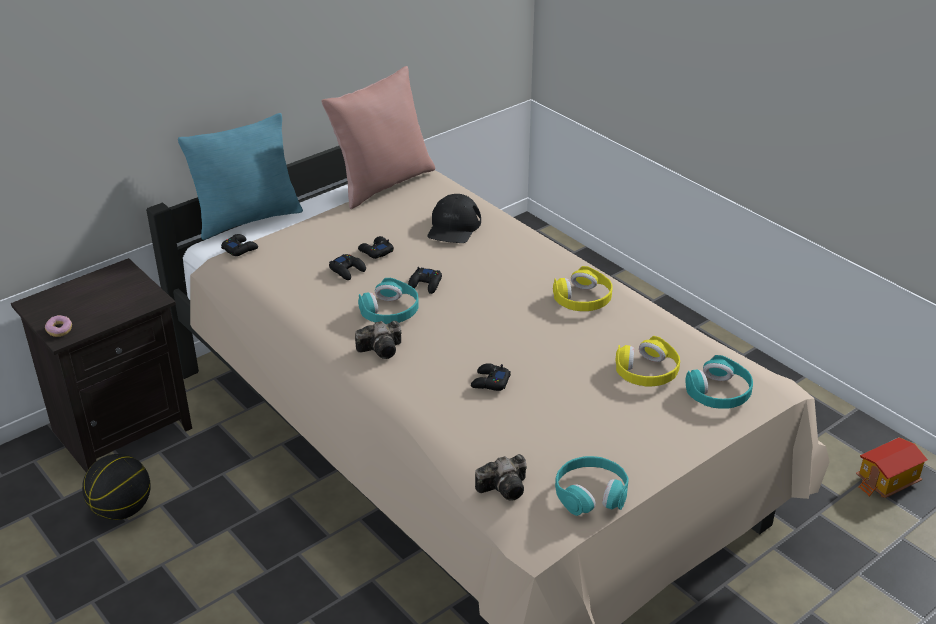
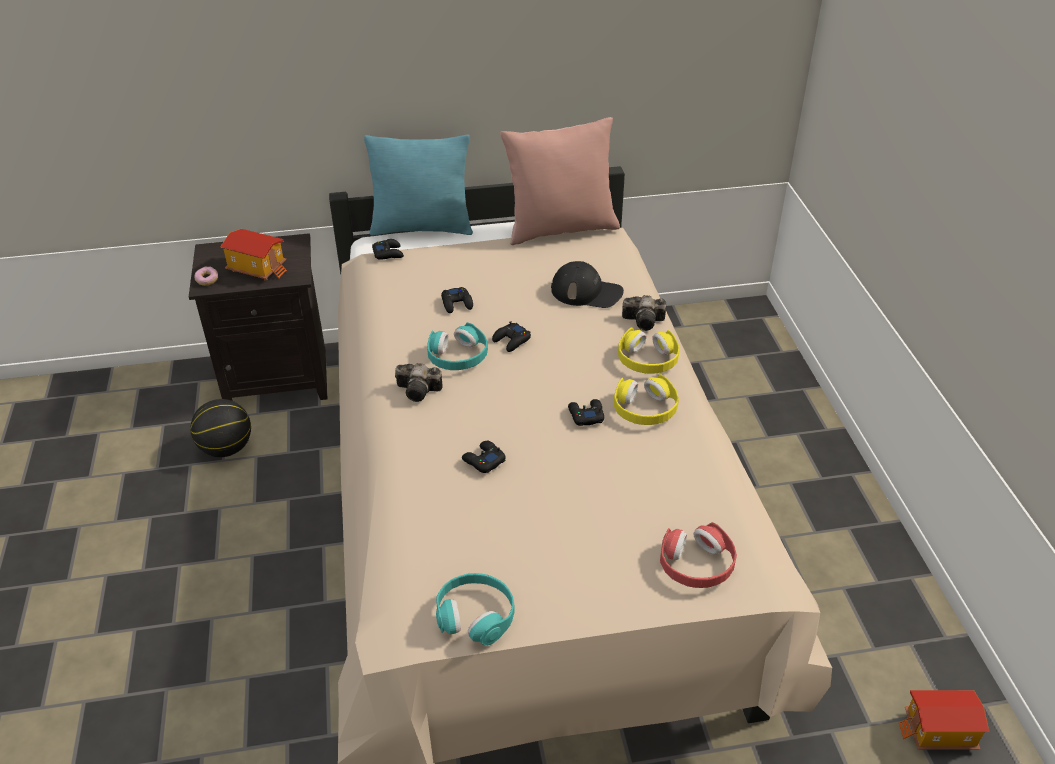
camera: 30 degrees right, 5 degrees up
(105, 304) = (258, 268): none -> toy house
(376, 251) = (496, 293): black game controller -> black game controller (585, 415)
(453, 227) = (587, 292): black cap -> black cap turned 120 degrees counterclockwise
(506, 487) = (406, 573): camera -> camera (645, 321)
(646, 372) = (641, 510): yellow headphones -> yellow headphones (647, 359)
(718, 393) = (696, 564): turquoise headphones -> red headphones

